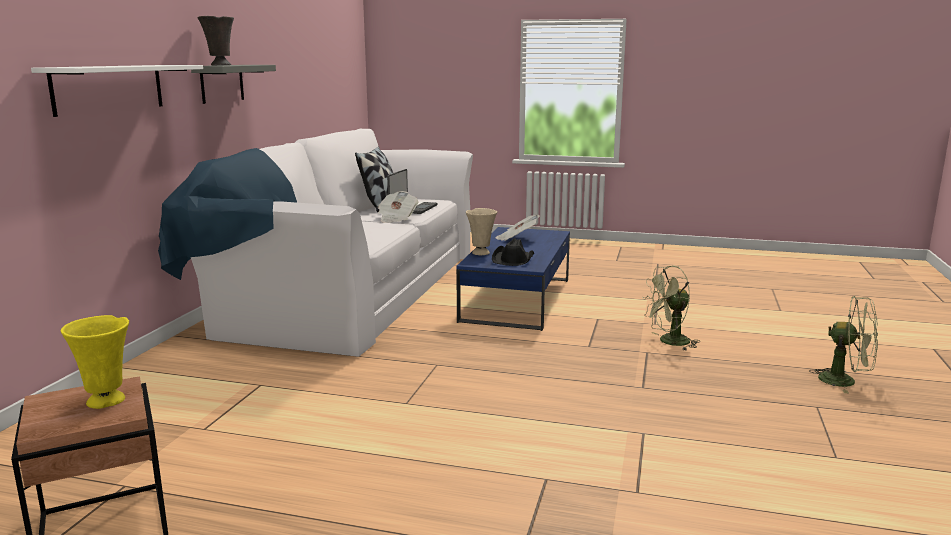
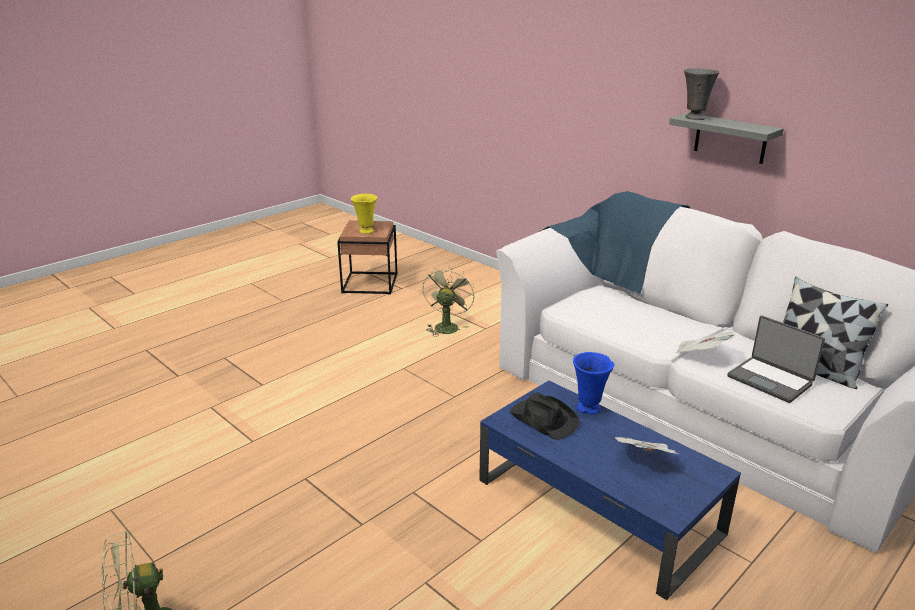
camera: 120 degrees right, 10 degrees up
(109, 88) = (596, 113): white shelf -> none
(481, 253) = (589, 409): beige vase -> blue vase
(669, 342) = (367, 558): green fan -> green fan (446, 326)

